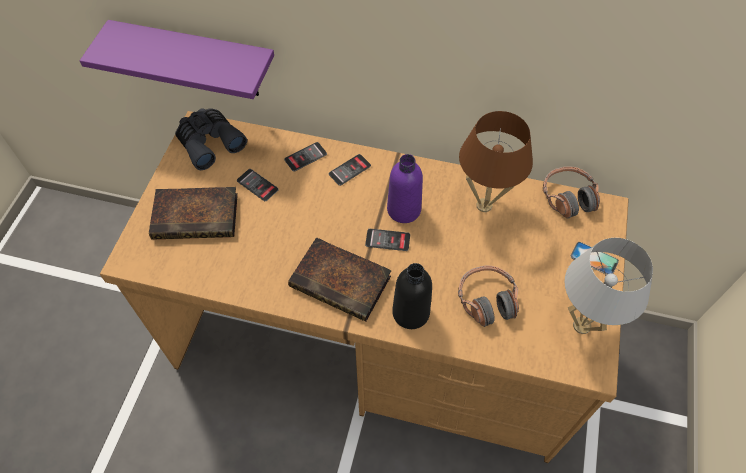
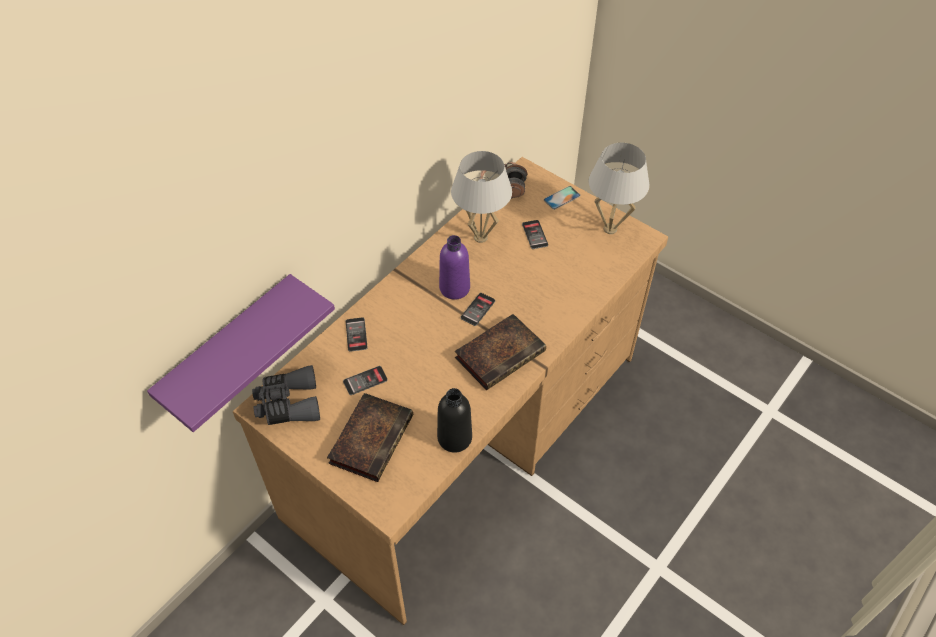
camera: 65 degrees left, 5 degrees down
(349, 170) = (391, 308): phone -> phone (535, 235)
(411, 313) = (551, 320): black bottle -> black bottle (454, 438)
(484, 205) = (481, 237): brown table lamp -> white table lamp
(487, 300) = (564, 271): headphones -> none

